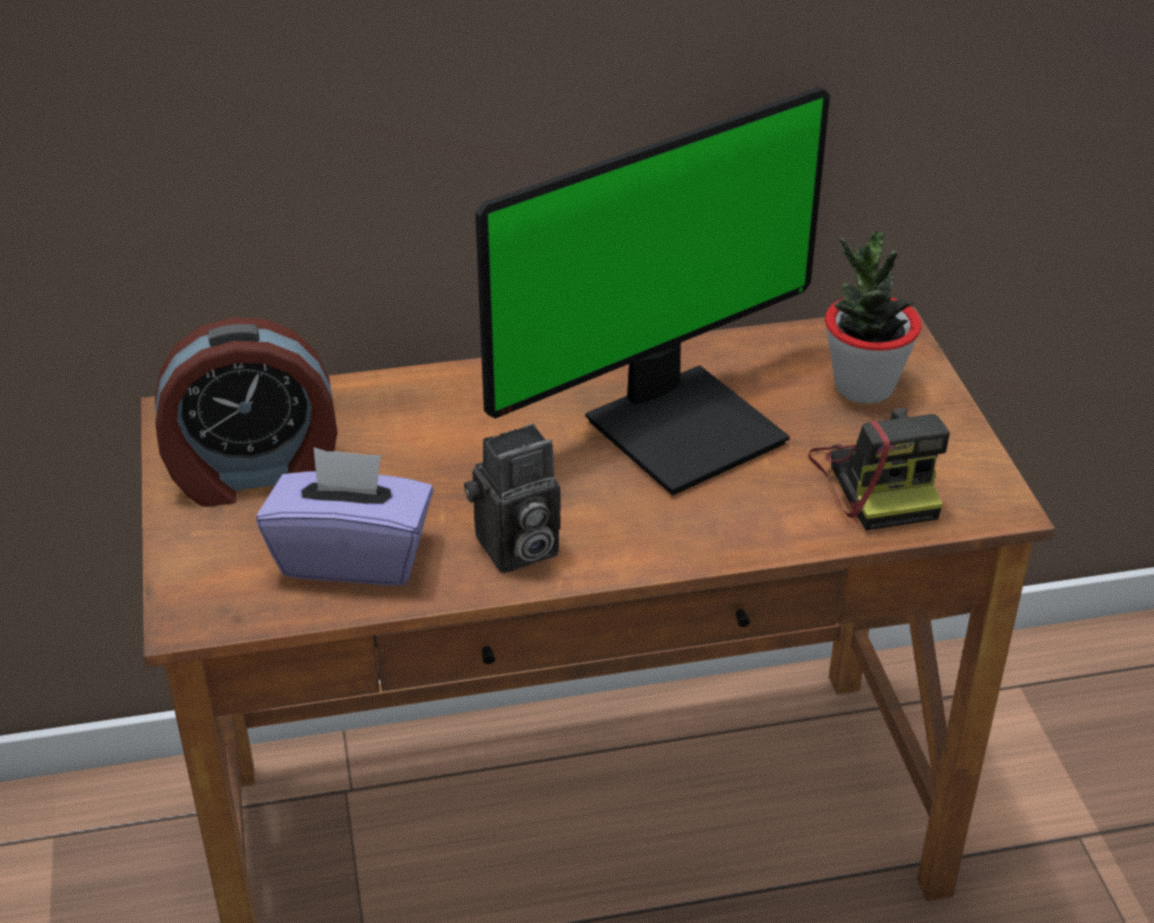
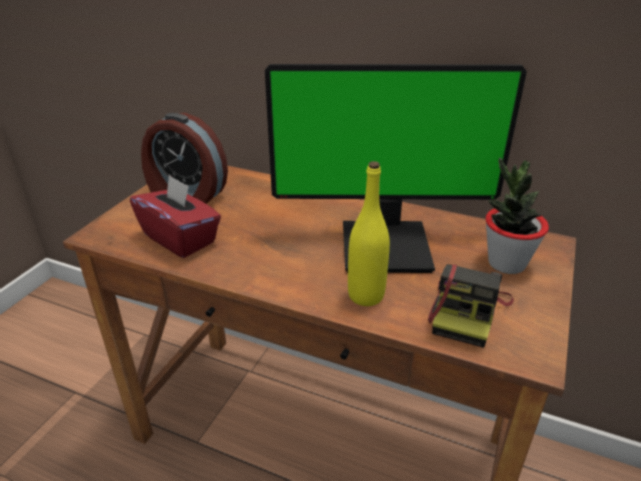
camera: 35 degrees right, 5 degrees down
(353, 556) = (180, 238): purple tissue box -> red tissue box
(515, 550) = (246, 264): camera -> none
(733, 518) = (366, 295): none -> yellow bottle

